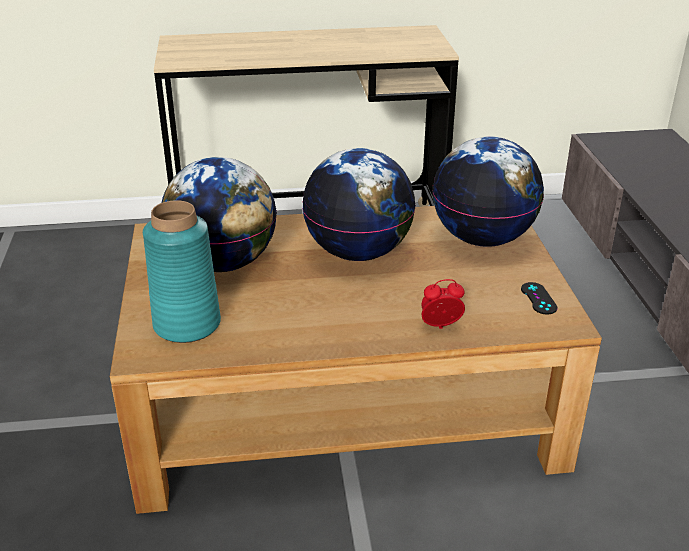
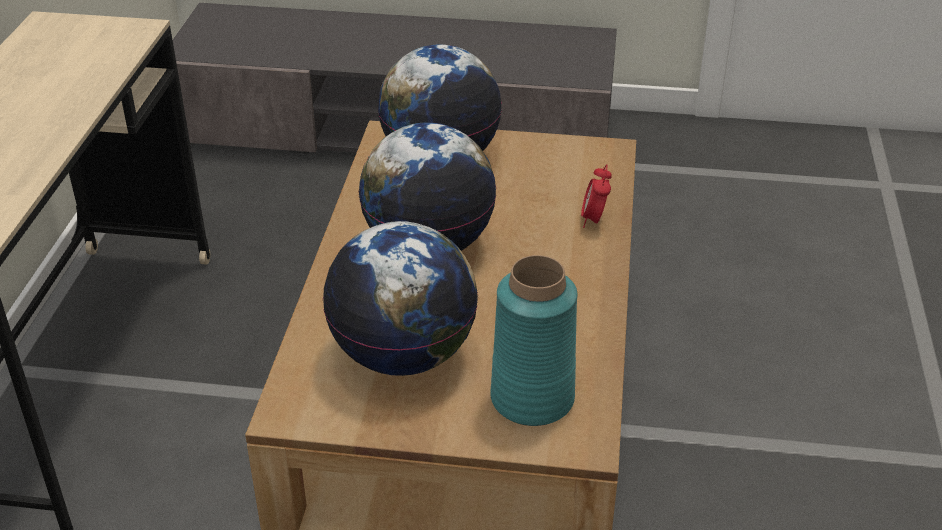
camera: 75 degrees left, 5 degrees up
(538, 298) = (565, 154): black game controller -> none

